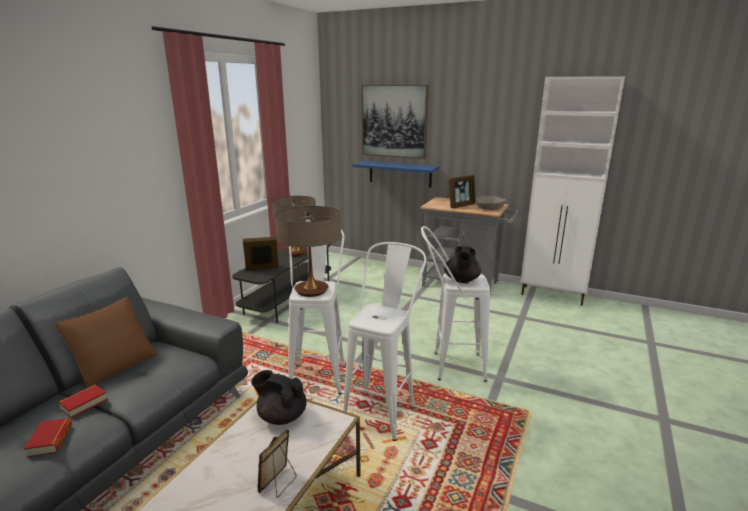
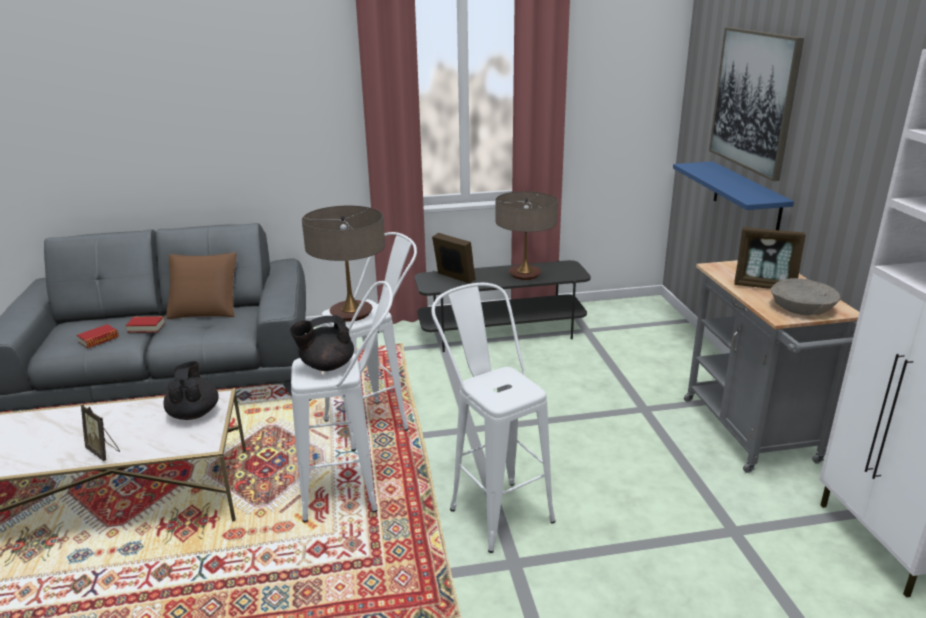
camera: 55 degrees right, 5 degrees up
(279, 483) = (104, 451): picture frame -> picture frame turned 135 degrees counterclockwise
(461, 280) = (497, 384): black teapot -> black teapot (326, 366)

